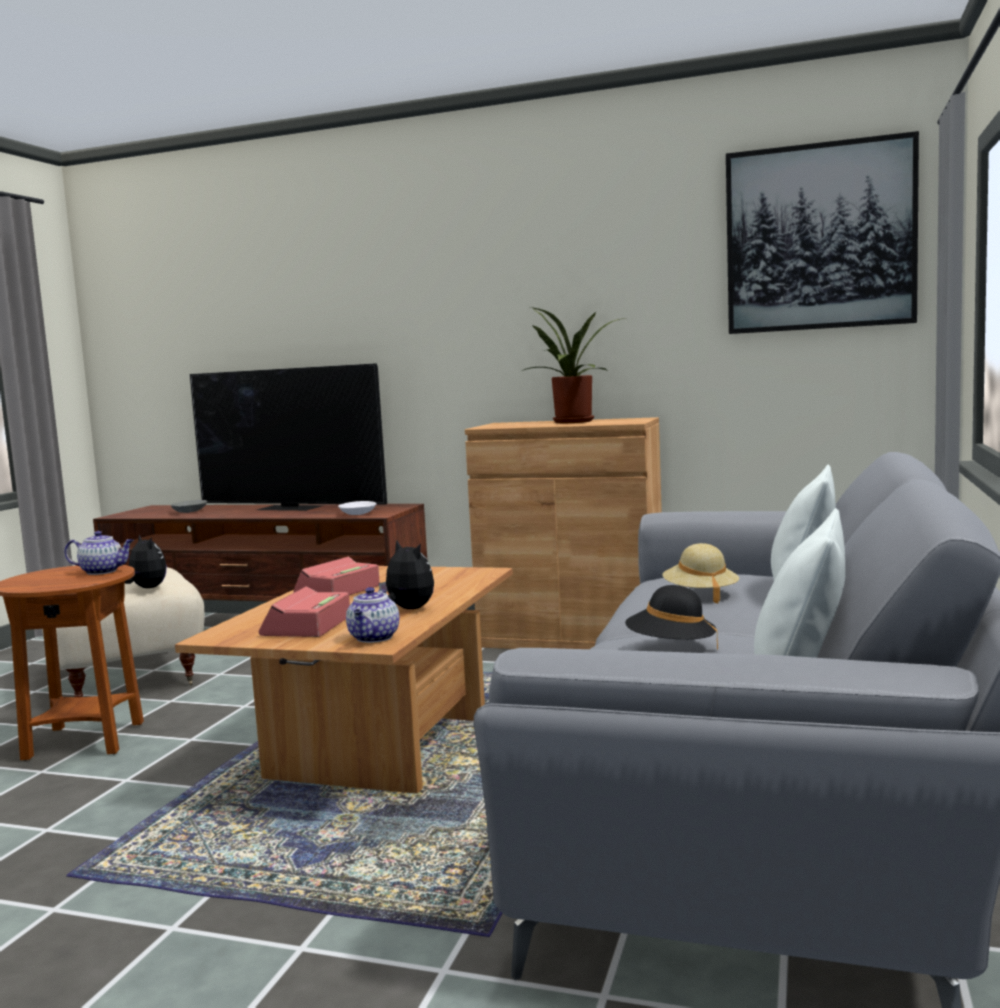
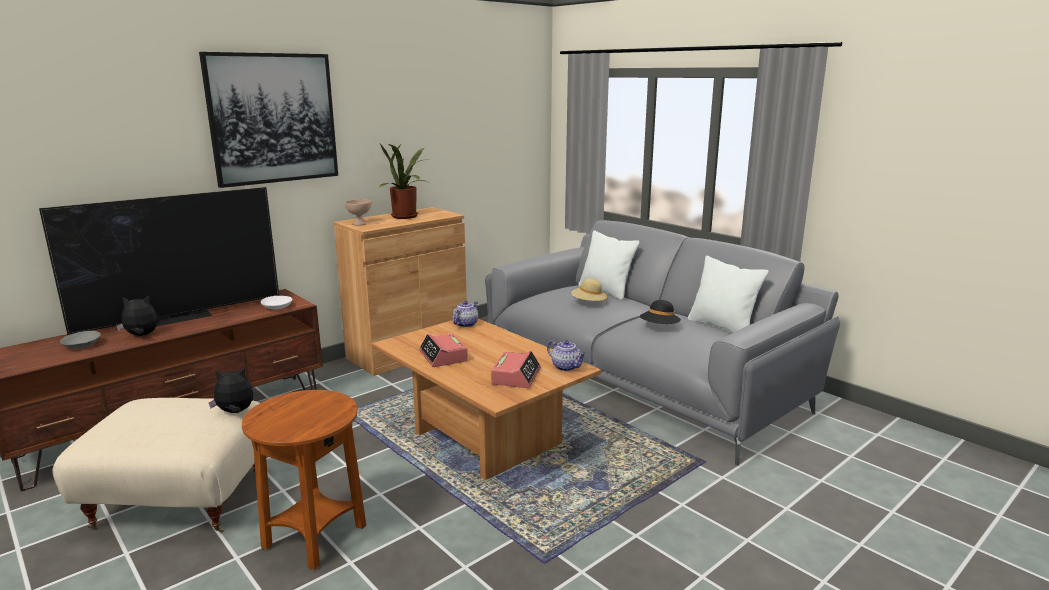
camera: 60 degrees left, 10 degrees up
(103, 571) = (311, 399): teapot -> teapot (466, 324)
(306, 626) = (516, 376): alarm clock -> alarm clock turned 120 degrees counterclockwise
(408, 609) = (520, 350): plush toy -> plush toy (141, 335)
(499, 424) = (359, 224): none -> beige bowl
(819, 237) = (501, 102): picture -> picture (273, 118)

